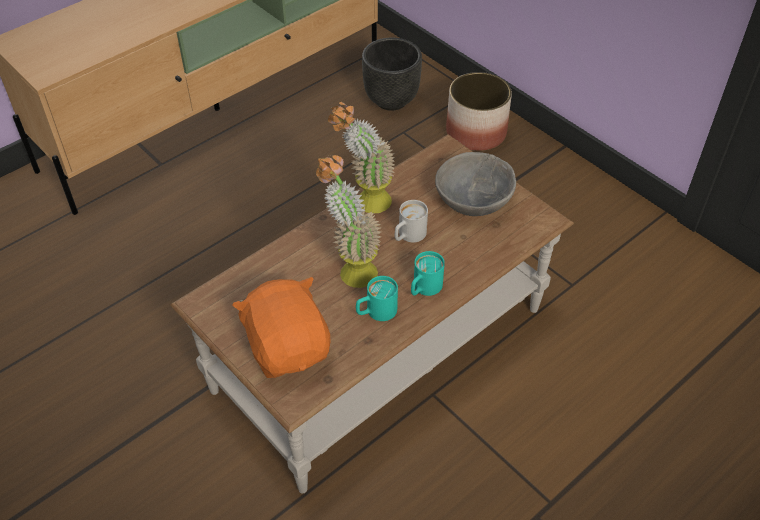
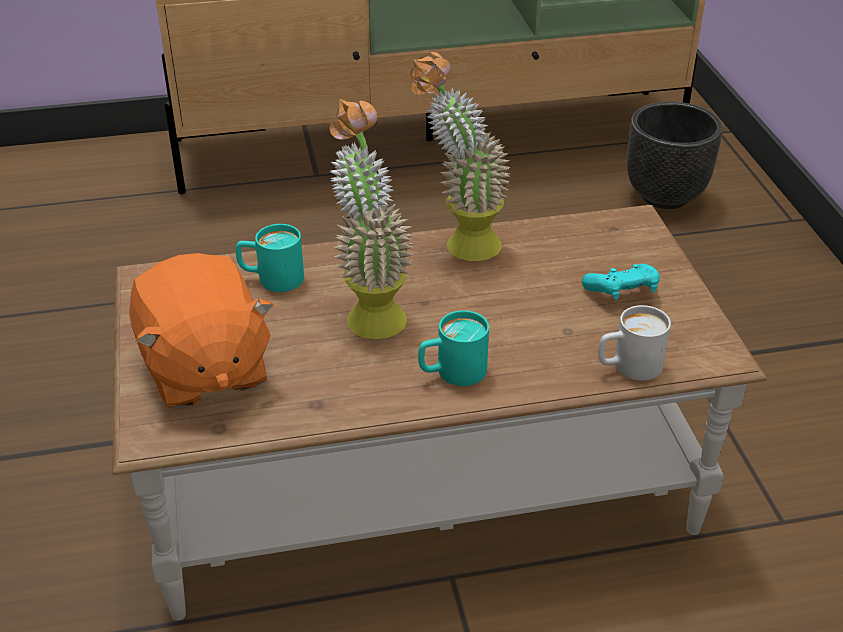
camera: 30 degrees right, 10 degrees down
(288, 347) = (204, 369): orange plush toy -> orange plush toy turned 150 degrees clockwise
(376, 312) = (357, 375): turquoise mug -> turquoise mug (271, 278)
(408, 236) = (486, 302): white mug -> white mug (627, 367)
(474, 200) = (622, 293): grey bowl -> turquoise game controller
(475, 132) = (763, 270): planter -> none

